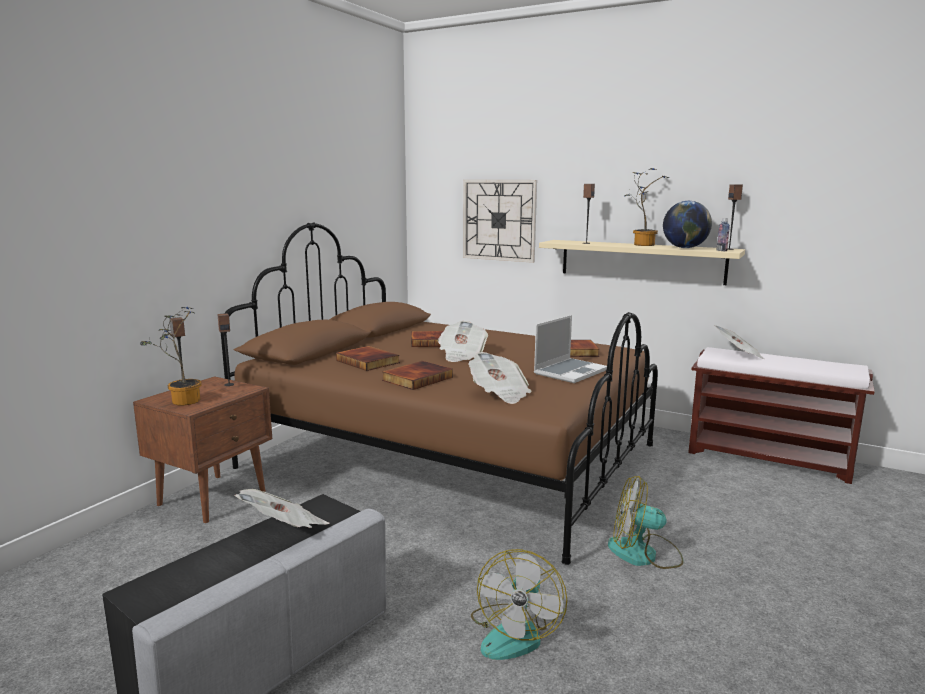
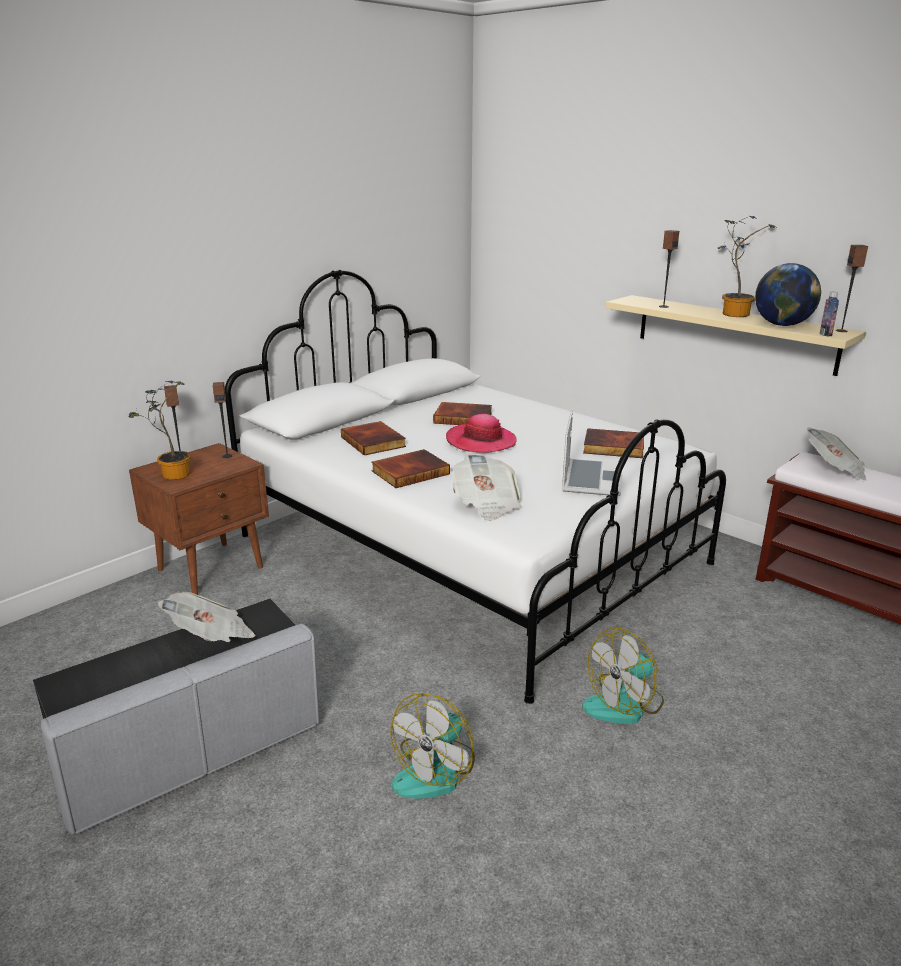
camera: 15 degrees right, 10 degrees up
(451, 457) = (470, 550): brown bed -> white bed
(461, 355) = (481, 441): newspaper -> hat
(499, 220) = (571, 264): wall clock -> none
(570, 371) = (590, 479): laptop -> laptop turned 45 degrees counterclockwise
(644, 554) = (624, 704): fan -> fan turned 60 degrees counterclockwise

